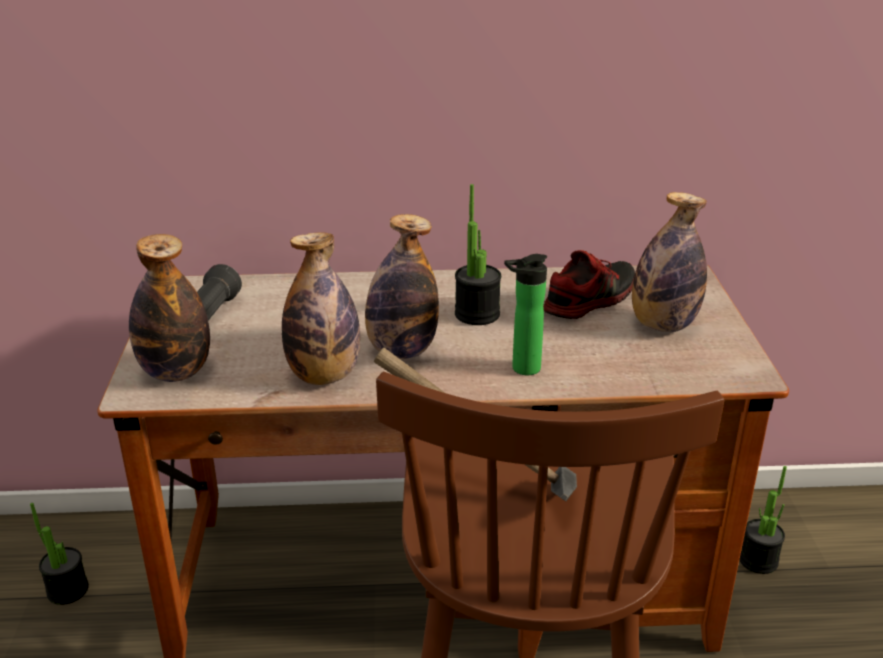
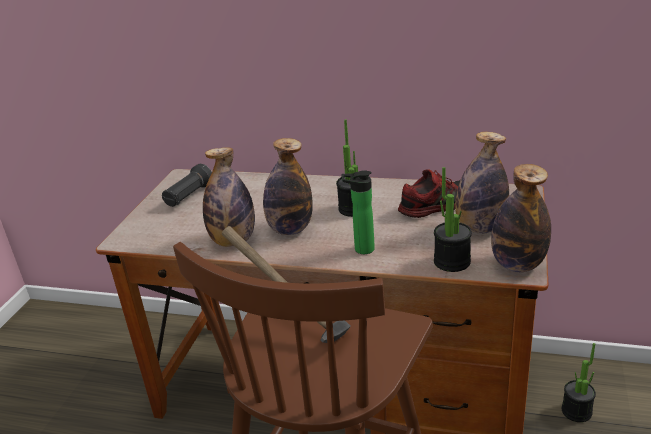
camera: 20 degrees right, 0 degrees up
(68, 590) = (119, 357): potted plant -> potted plant (452, 262)
(176, 372) = (150, 230): bottle -> bottle (517, 265)

